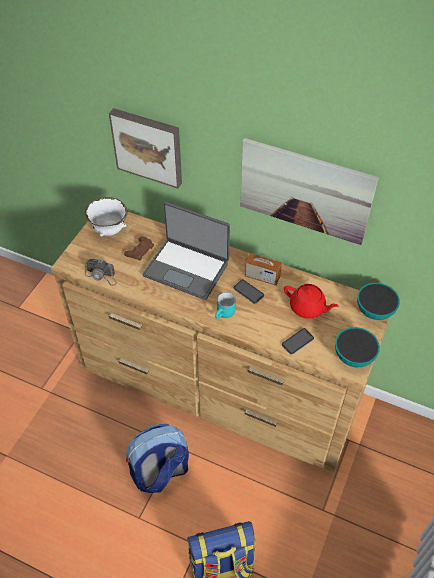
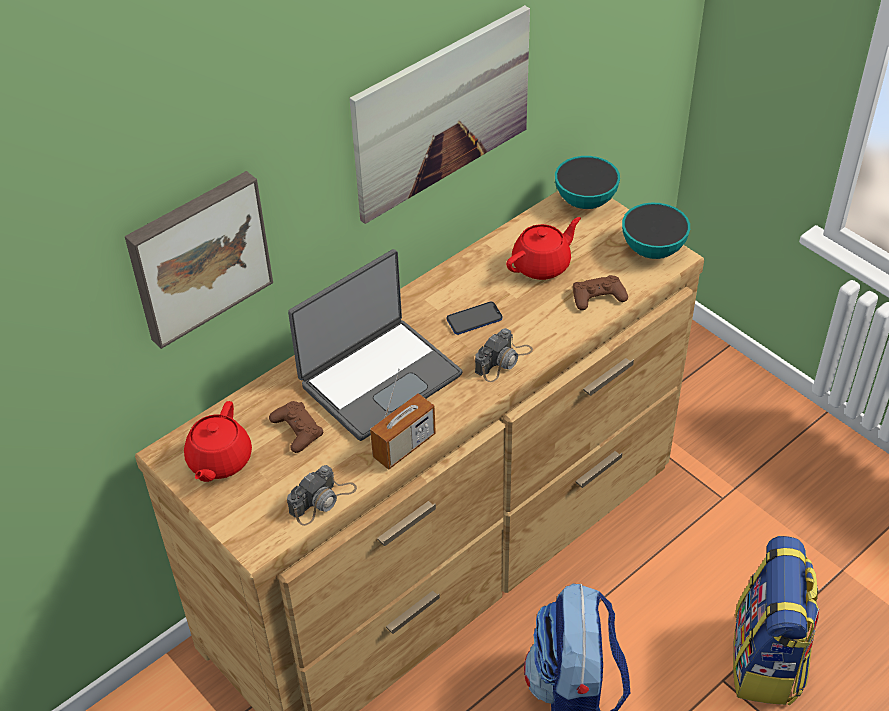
camera: 65 degrees left, 5 degrees down
(109, 231) = (219, 461): white bowl -> red teapot
(225, 314) = (503, 360): turquoise mug -> camera
(262, 277) = (453, 294): radio -> radio (404, 446)
(297, 341) = (598, 297): phone -> brown game controller

